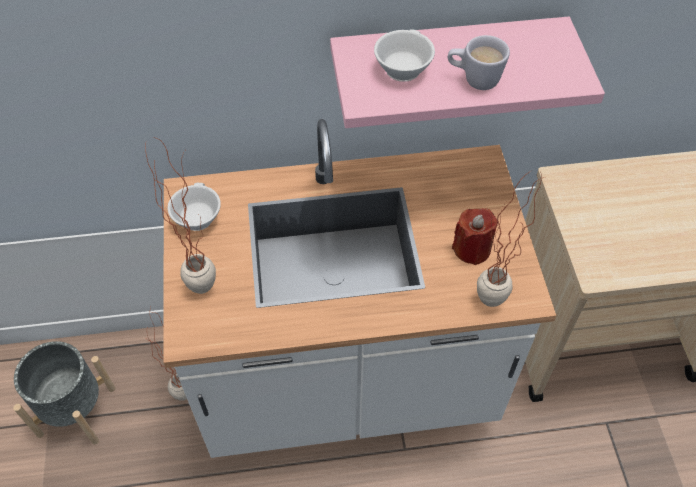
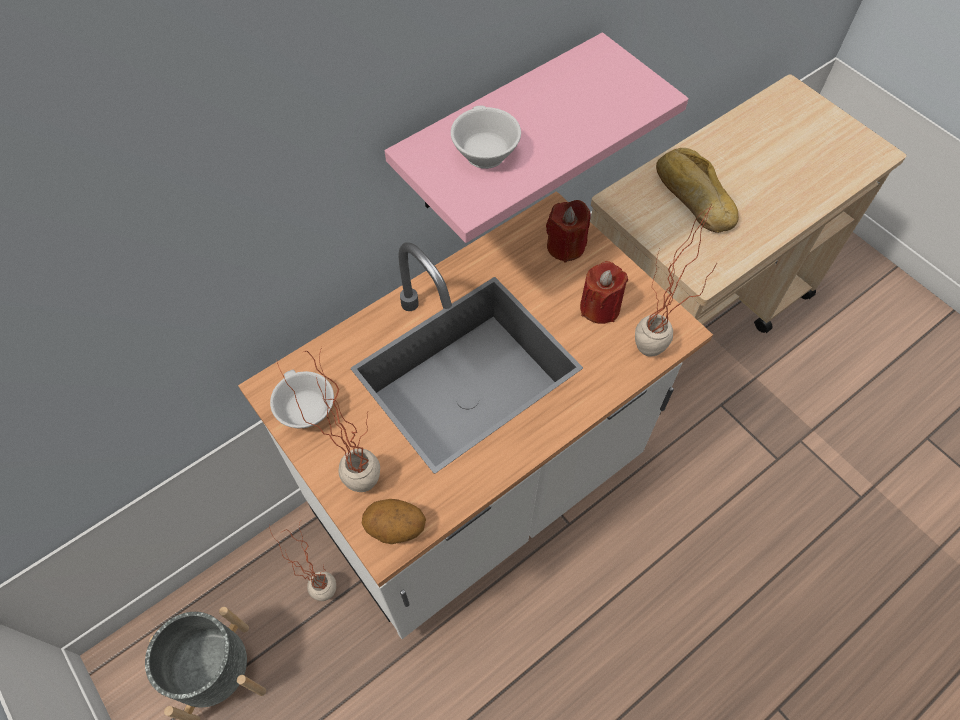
camera: 30 degrees left, 5 degrees up
(201, 331) = (395, 529): none -> potato
(473, 79) = (561, 135): white mug -> none
(476, 190) = (565, 246): none -> red candle
(631, 205) = (692, 197): none -> bread

